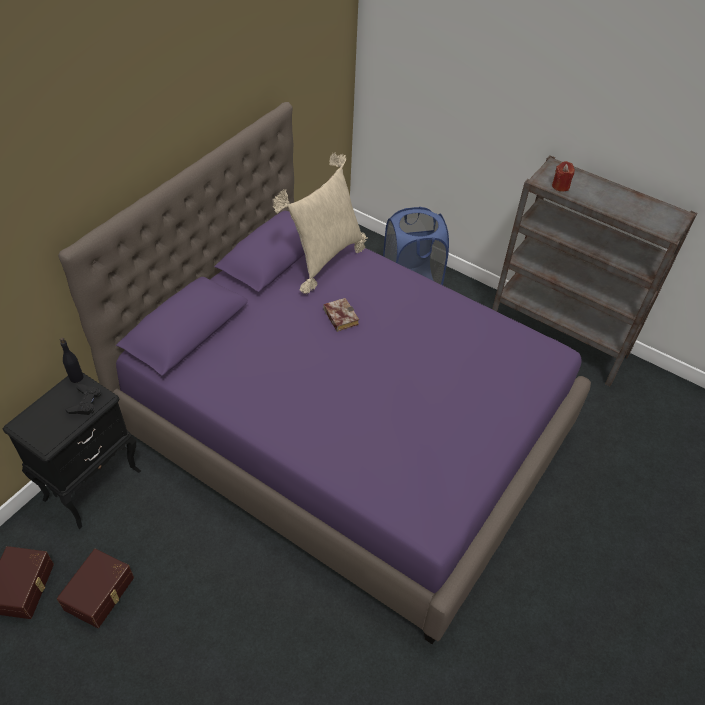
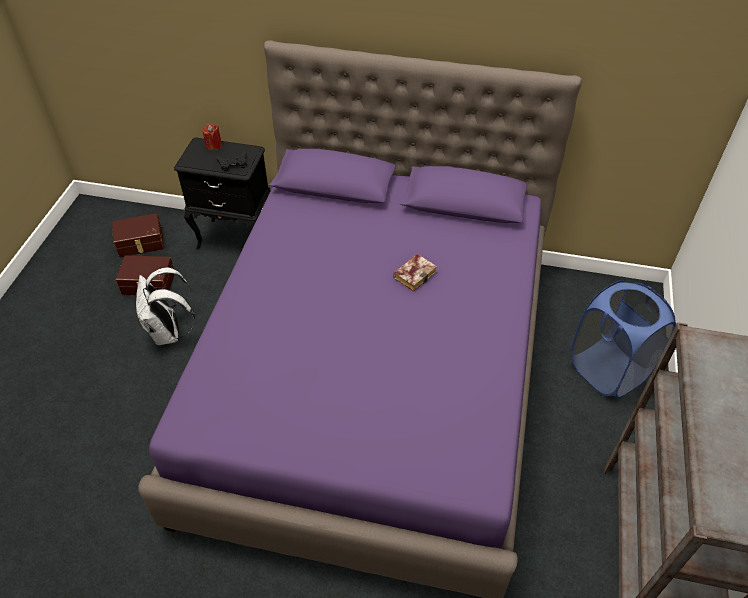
camera: 70 degrees right, 0 degrees up
(76, 377) = (254, 149): black bottle -> none
(191, 587) = (169, 333): none -> white backpack
(322, 263) = (481, 238): beige pillow -> none
(560, 186) = (705, 362): red candle -> red candle (213, 145)

